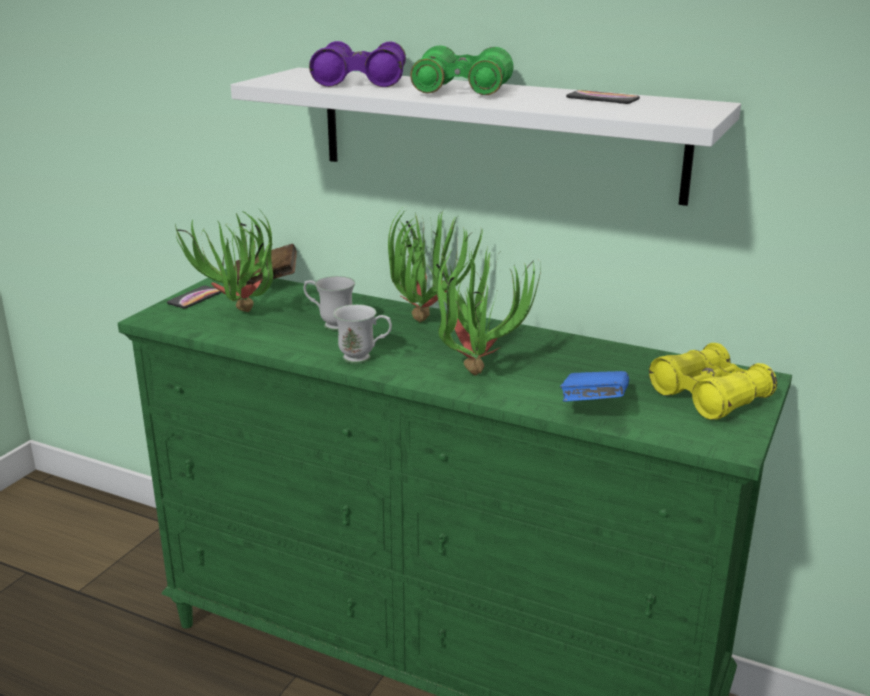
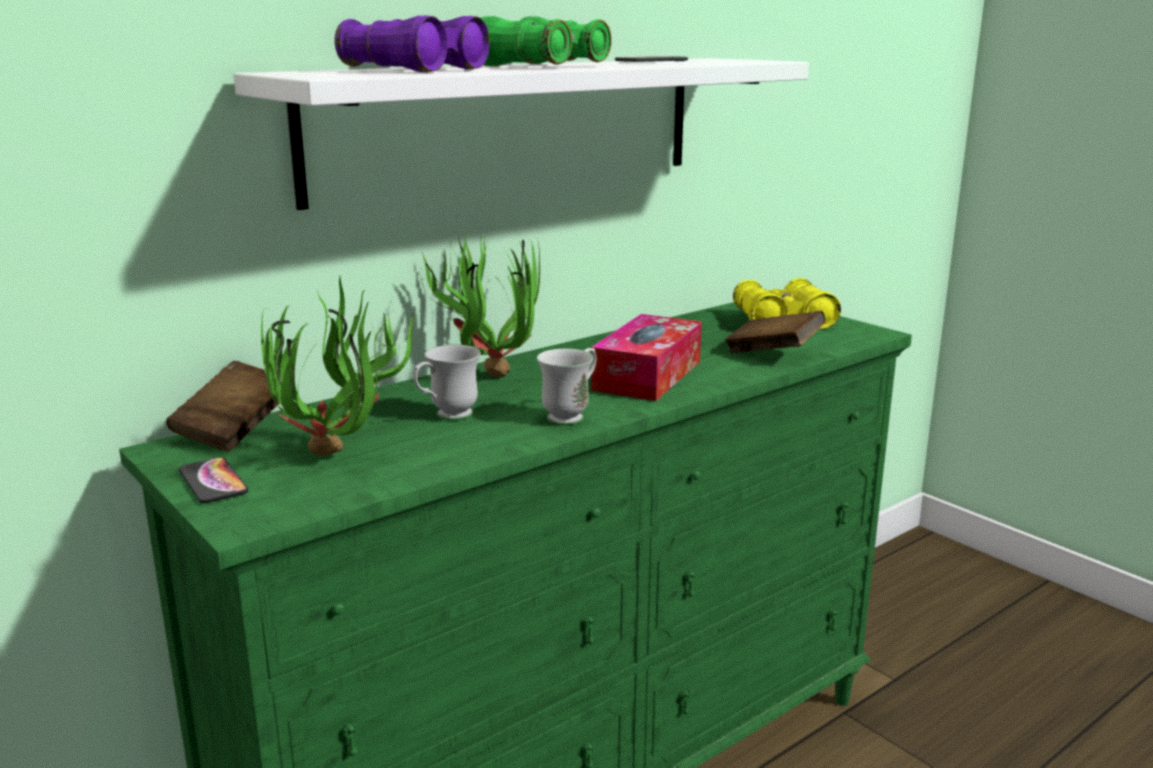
camera: 65 degrees left, 5 degrees down
(475, 366) = (647, 375): potted plant -> tissue box
(593, 406) = (773, 354): blue book -> brown book

